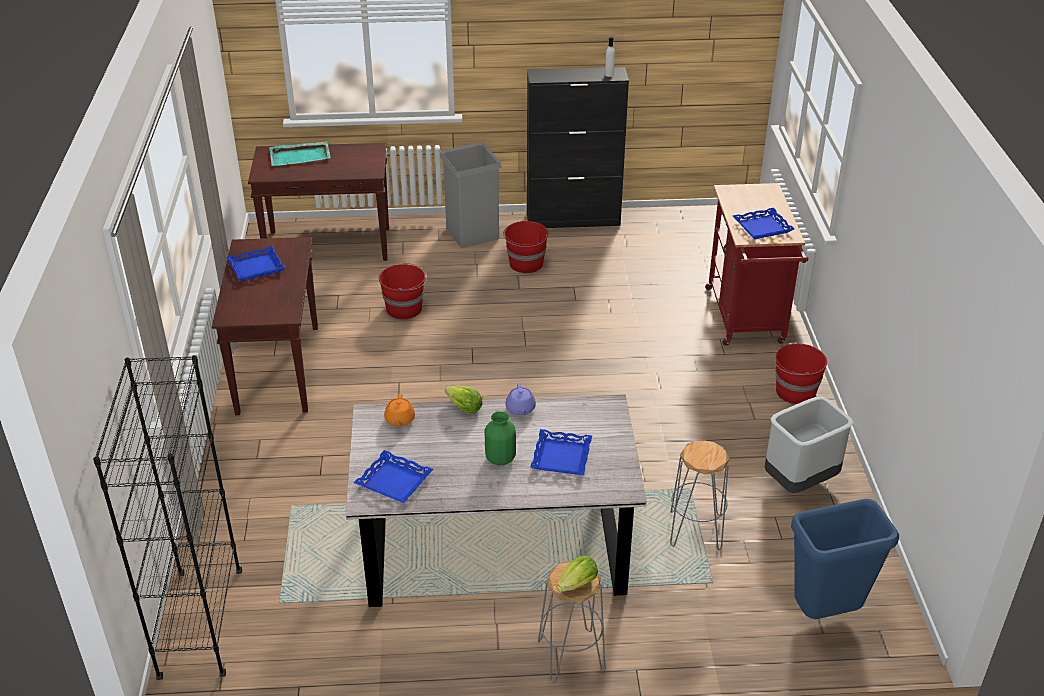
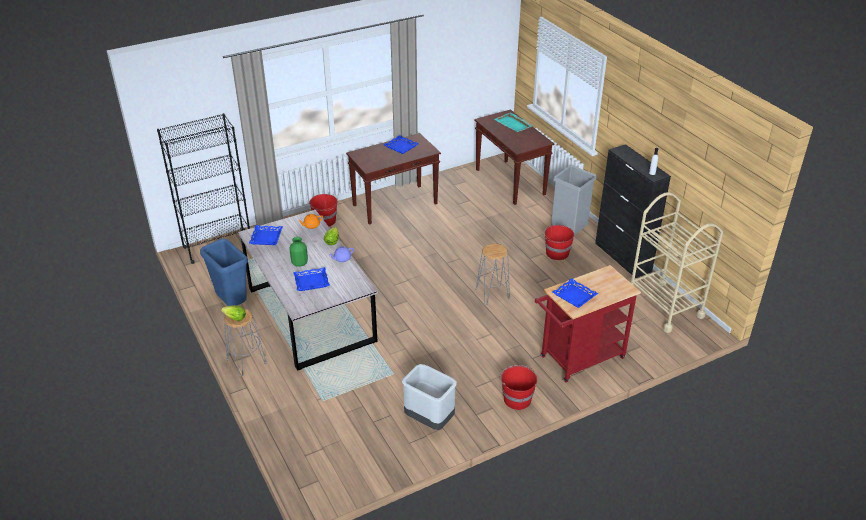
camera: 65 degrees right, 0 degrees up
(405, 308) = (476, 225): red bucket -> red bucket (325, 221)
(685, 225) = (664, 306): none -> beige cart
(695, 531) = (360, 384): grey stool -> grey stool (492, 294)
(825, 615) = (319, 453): blue trash can -> blue trash can (232, 304)

